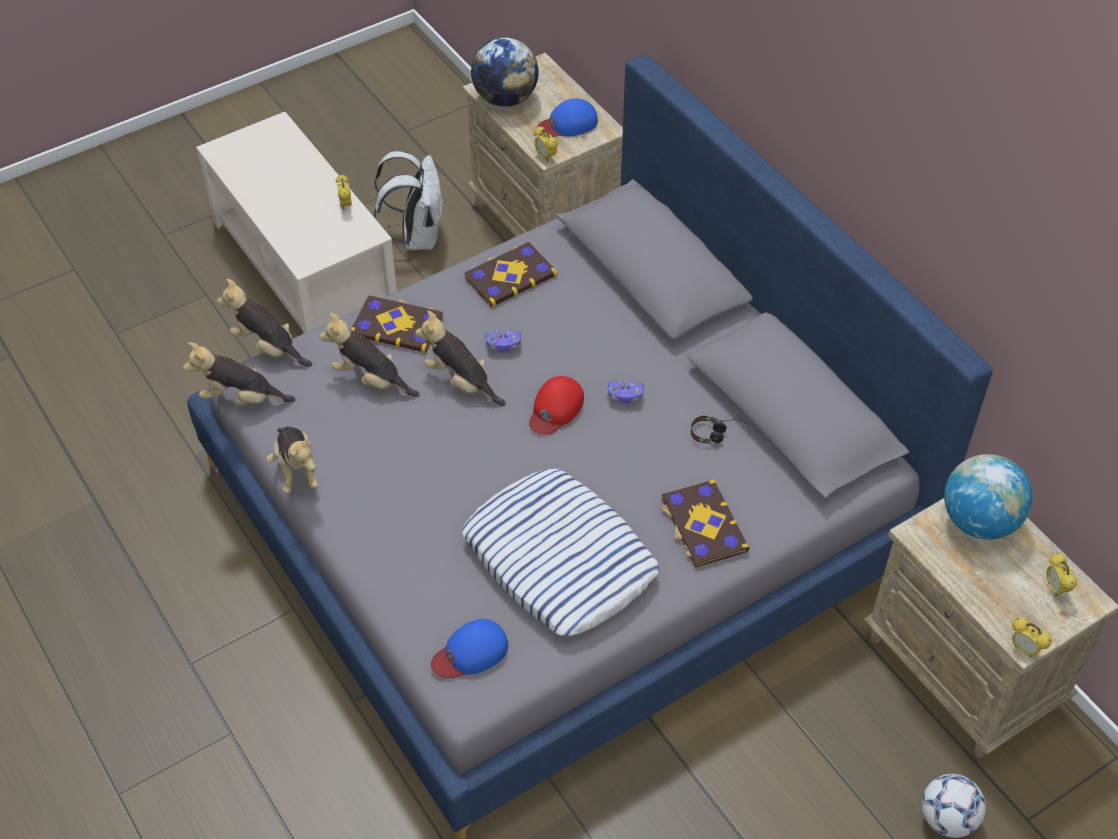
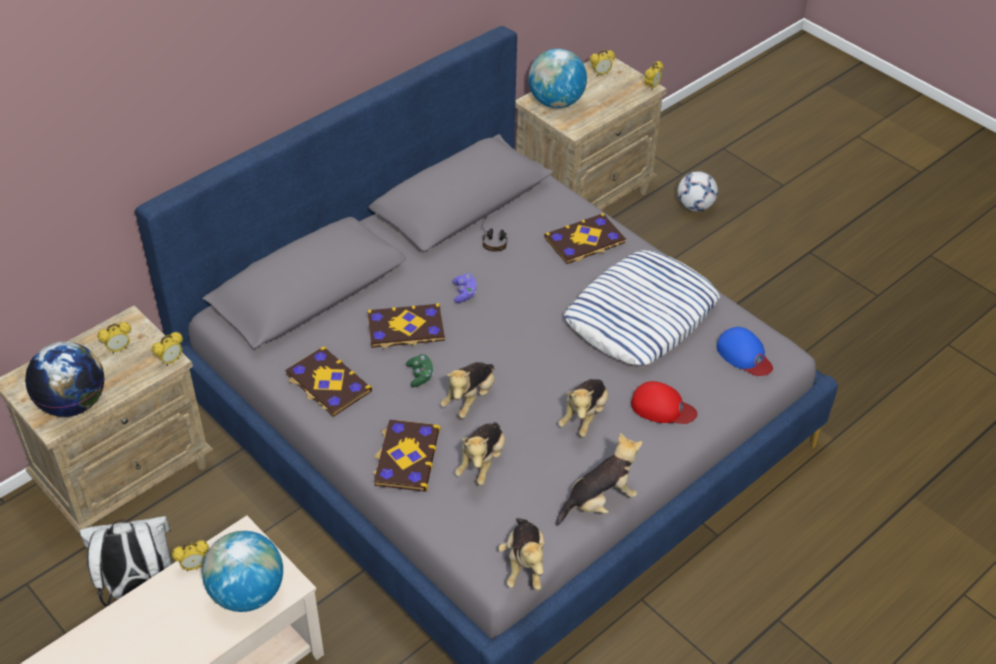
camera: 100 degrees left, 5 degrees down
(268, 347) = (451, 557): plush toy -> plush toy (584, 416)
(306, 236) = (247, 593): none -> globe
(503, 345) = (420, 375): purple game controller -> green game controller
(555, 408) = (489, 332): red cap -> red cap (662, 407)
(568, 124) = (119, 349): blue cap -> alarm clock
(576, 340) = (406, 328): none -> book

